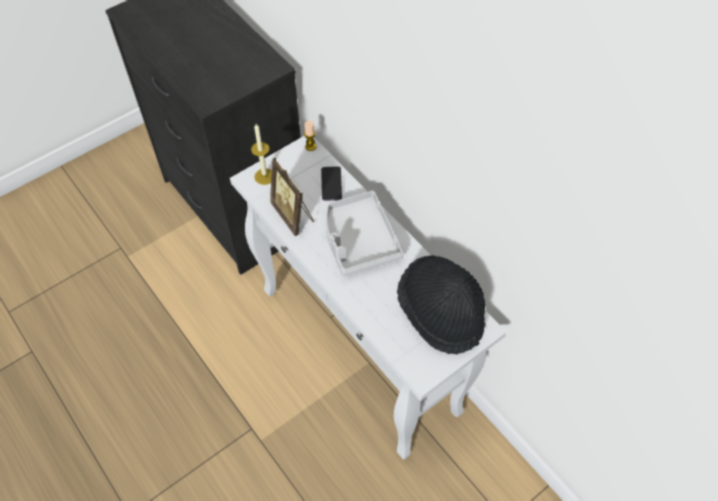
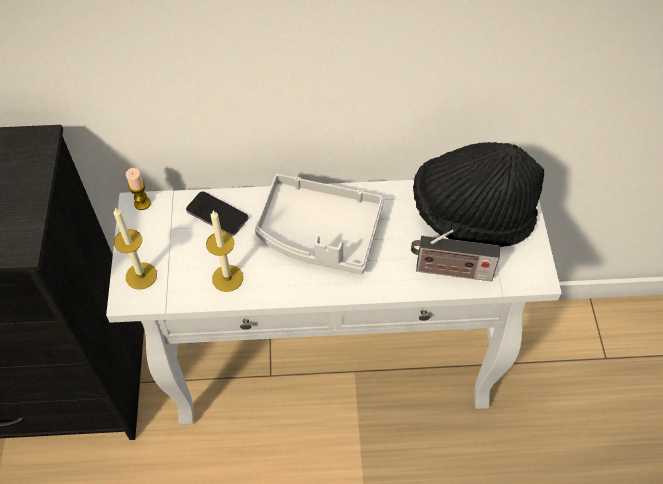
camera: 55 degrees left, 0 degrees up
(293, 215) = (227, 278): picture frame -> candle
(387, 324) = (450, 271): none -> radio

